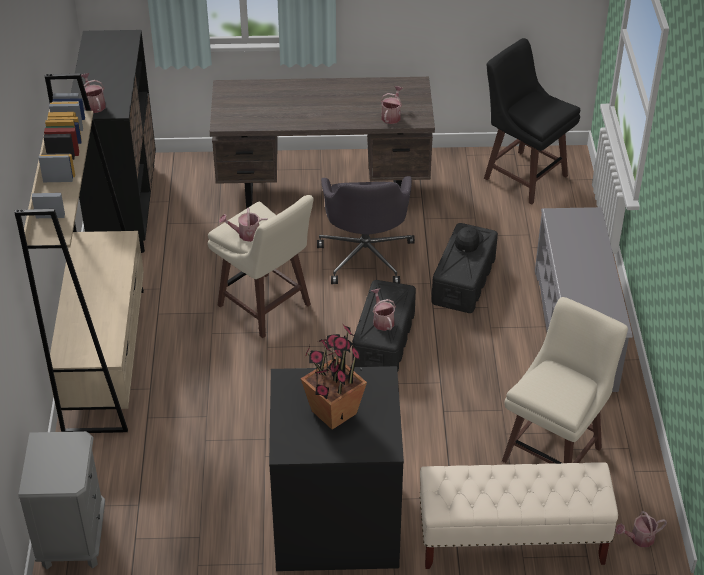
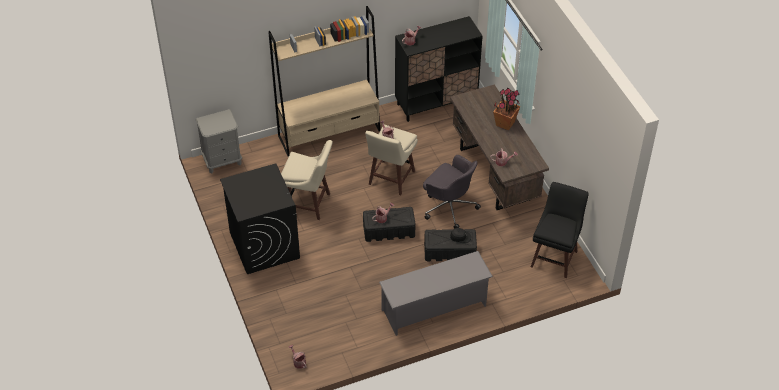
camera: 70 degrees right, 5 degrees up
(333, 412) = (257, 191): potted plant -> potted plant (505, 123)
(366, 255) = (449, 206): grey office chair -> grey office chair turned 120 degrees counterclockwise
(511, 540) = (278, 312): beige bench -> none
(554, 453) = (341, 317): beige stool -> beige stool (309, 204)

